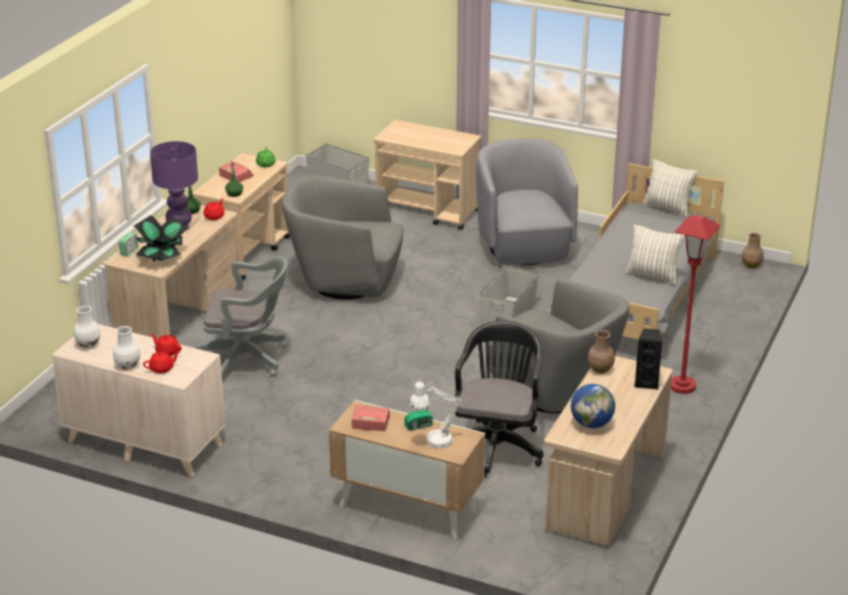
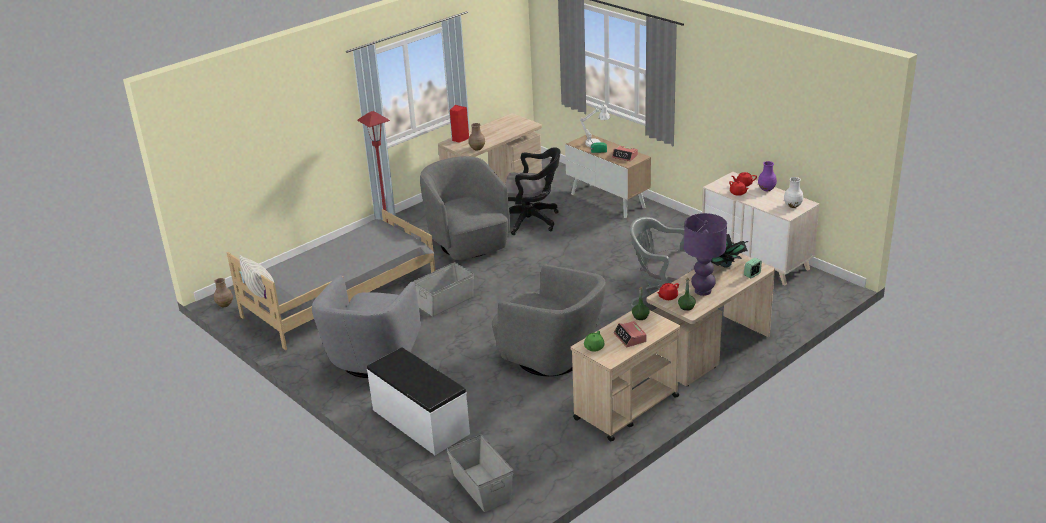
camera: 155 degrees left, 0 degrees up
(127, 365) = (766, 189): white vase -> purple vase
(428, 211) = (420, 422): beige cart -> white bench
(497, 445) = (532, 221): black office chair -> black office chair turned 120 degrees counterclockwise
(592, 424) = (510, 127): globe -> none
(647, 383) = (459, 139): black speaker -> red speaker
(652, 275) = (350, 241): pillow -> none

